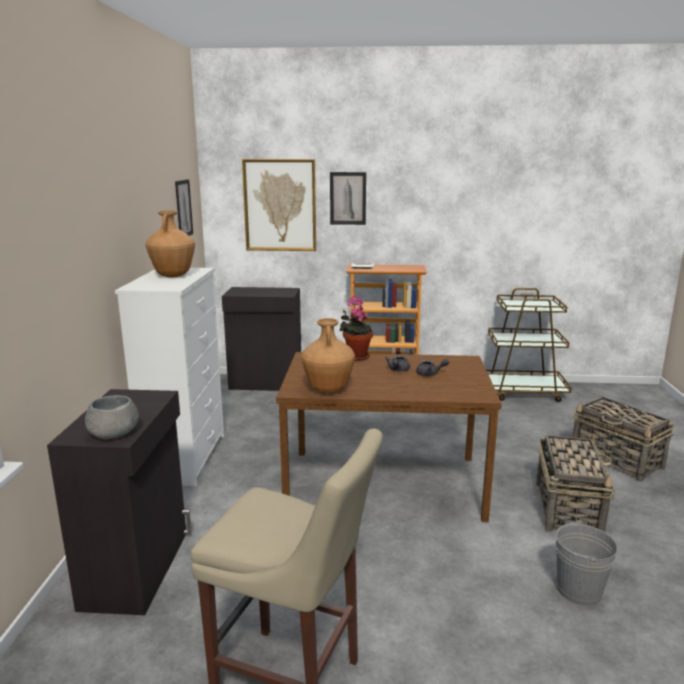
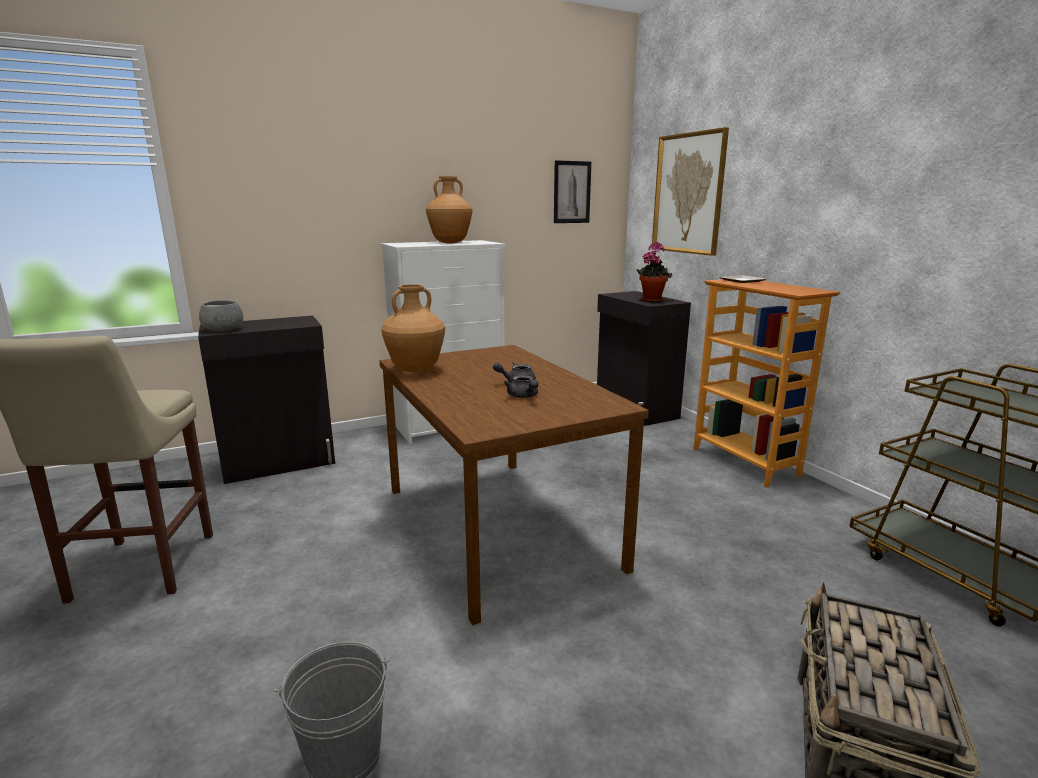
camera: 60 degrees right, 0 degrees up
(348, 198) = (758, 181): picture -> none
(356, 356) = (535, 362): potted plant -> potted plant (651, 300)
(567, 507) = (582, 705): basket -> none

